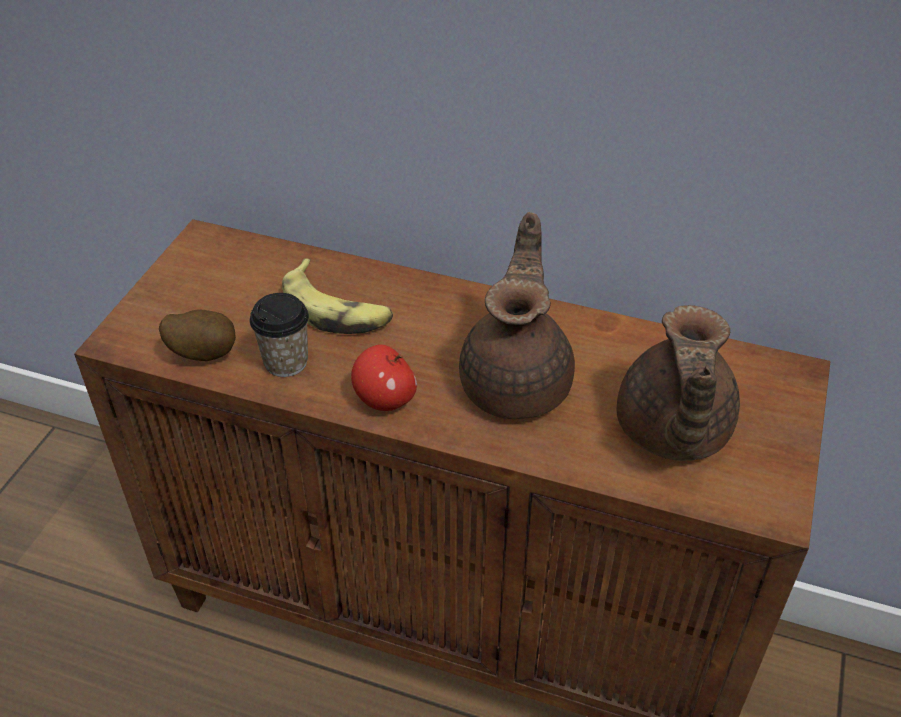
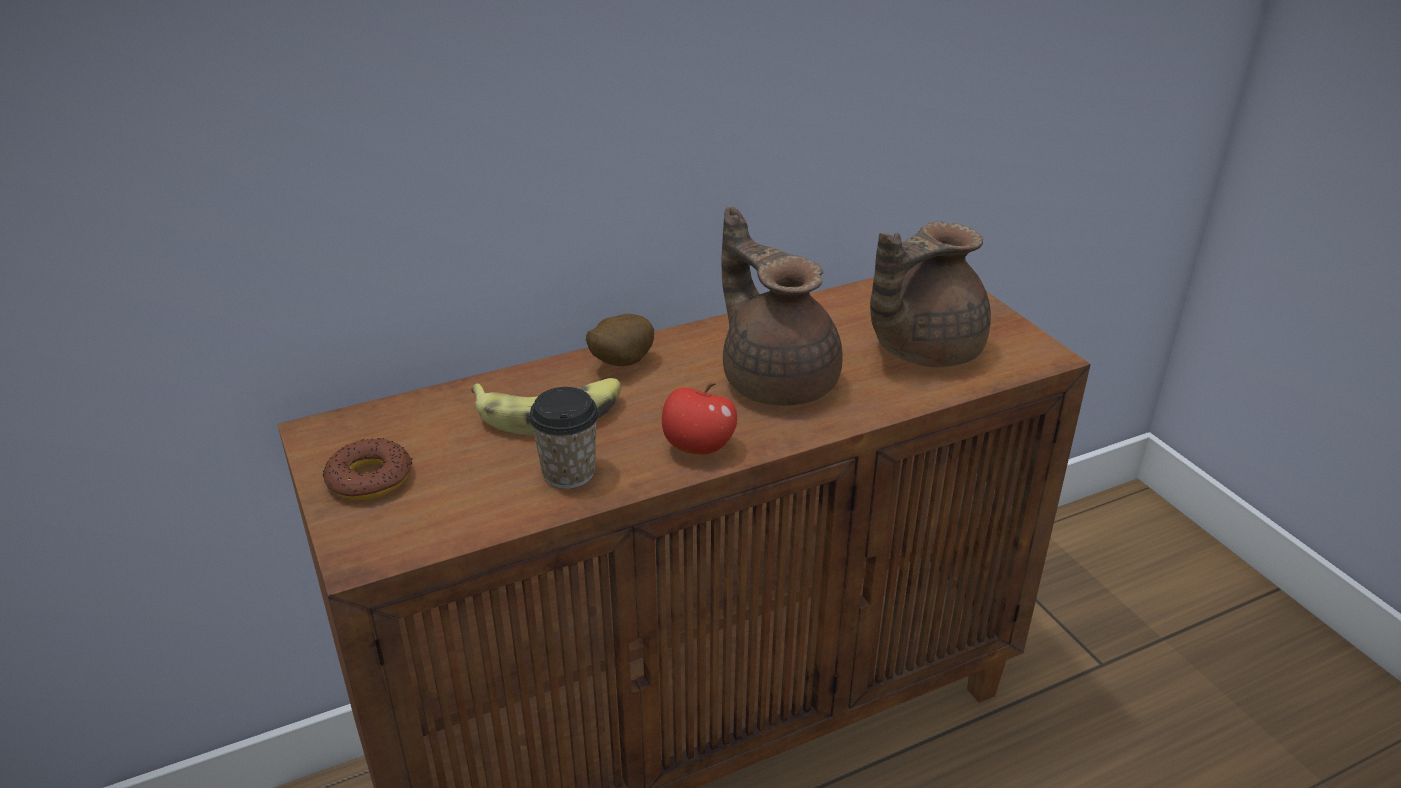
camera: 45 degrees left, 10 degrees down
(185, 289) = (370, 478): none -> donut
(204, 353) = (477, 512): potato -> potato (619, 364)
(670, 432) = (922, 350): brown teapot -> brown teapot turned 90 degrees clockwise

